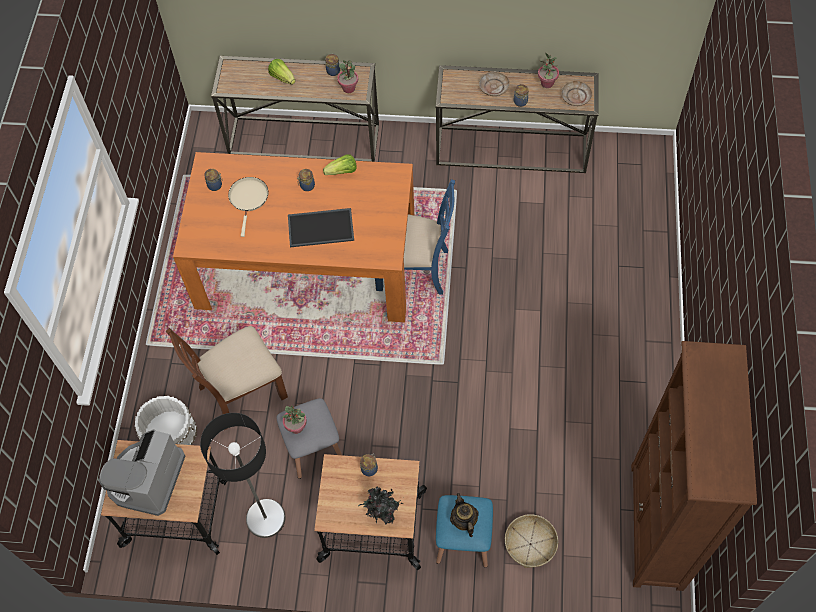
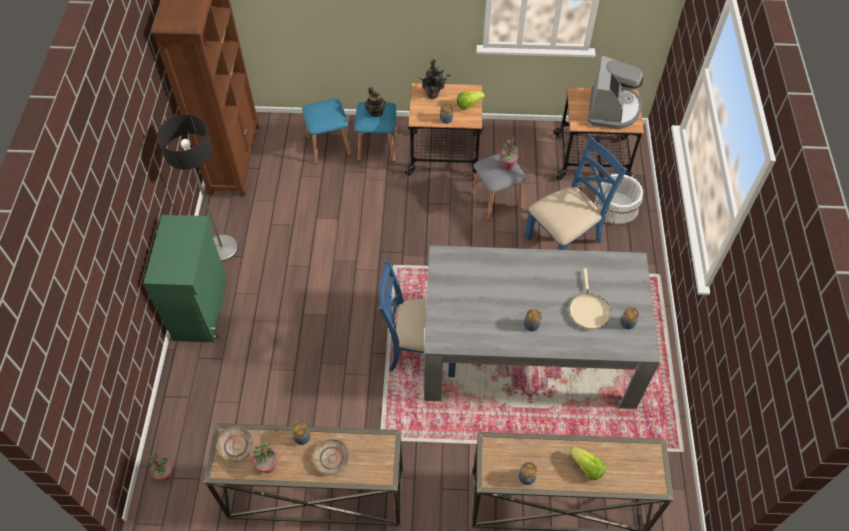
camera: 175 degrees right, 5 degrees down
(241, 391) = (564, 239): brown chair -> blue chair
(265, 518) = (525, 155): floor lamp -> floor lamp (222, 248)
(307, 264) = (528, 352): orange dining table -> grey dining table
(321, 227) = (510, 283): tray -> none
(342, 172) = (497, 341): lettuce -> lettuce (468, 104)
(349, 88) = (504, 453): potted plant -> potted plant (165, 474)
(530, 544) = (329, 146): basket -> blue stool
(651, 319) = (202, 308): none -> green cabinet

